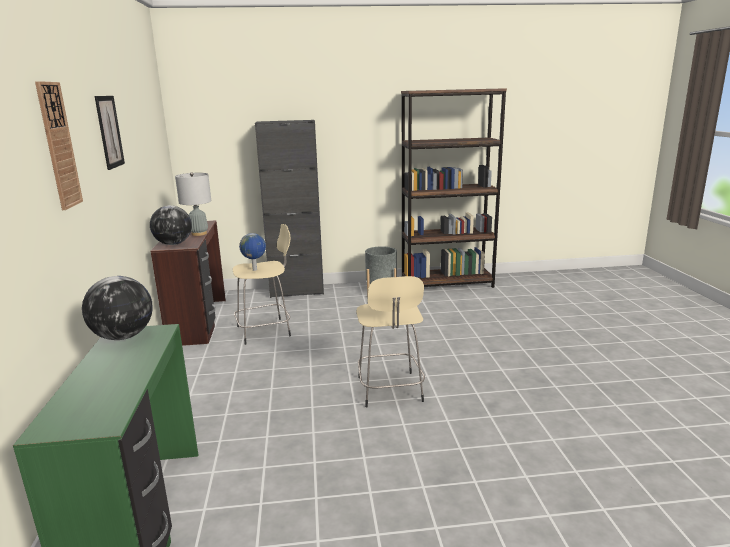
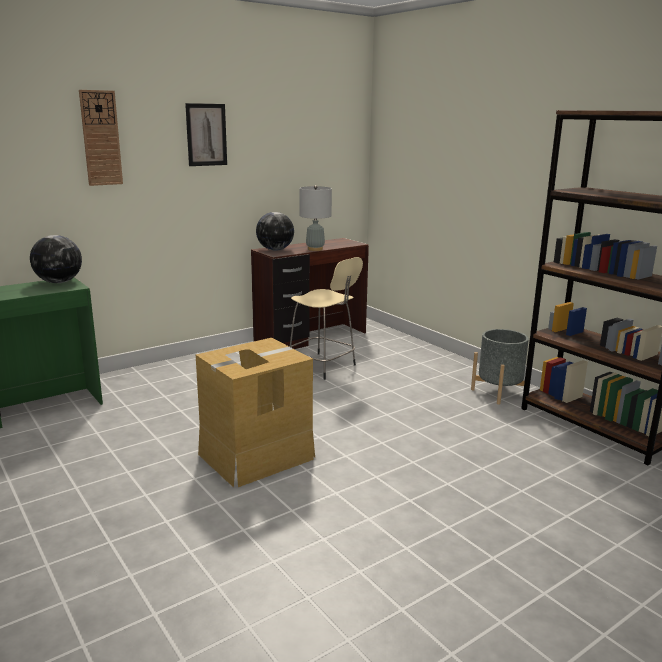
camera: 60 degrees right, 0 degrees up
(255, 270) = (319, 297): globe -> none
(297, 292) = (430, 353): black cabinet -> none
(390, 390) = (255, 456): beige stool -> cardboard box

